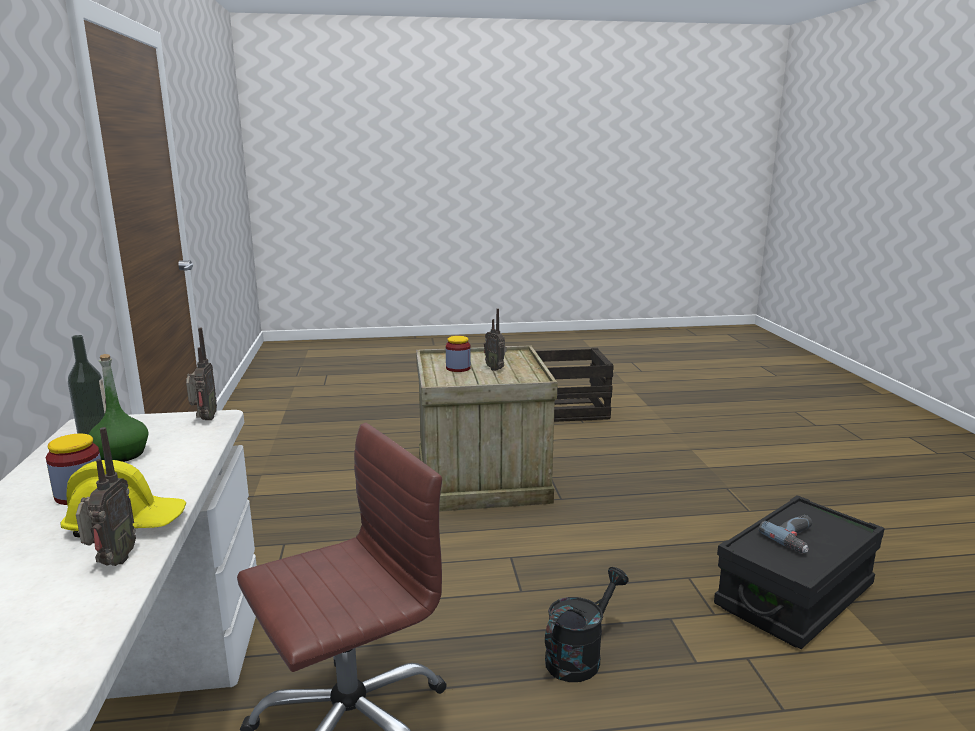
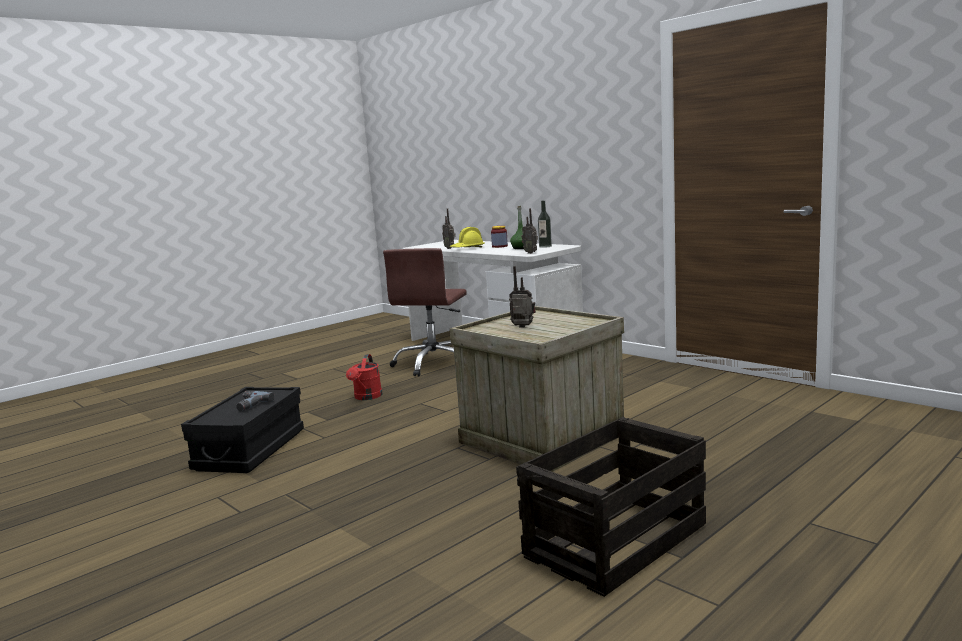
camera: 145 degrees right, 5 degrees down
(458, 368) = (552, 321): jar -> none
(579, 656) = (366, 397): black watering can -> red watering can

